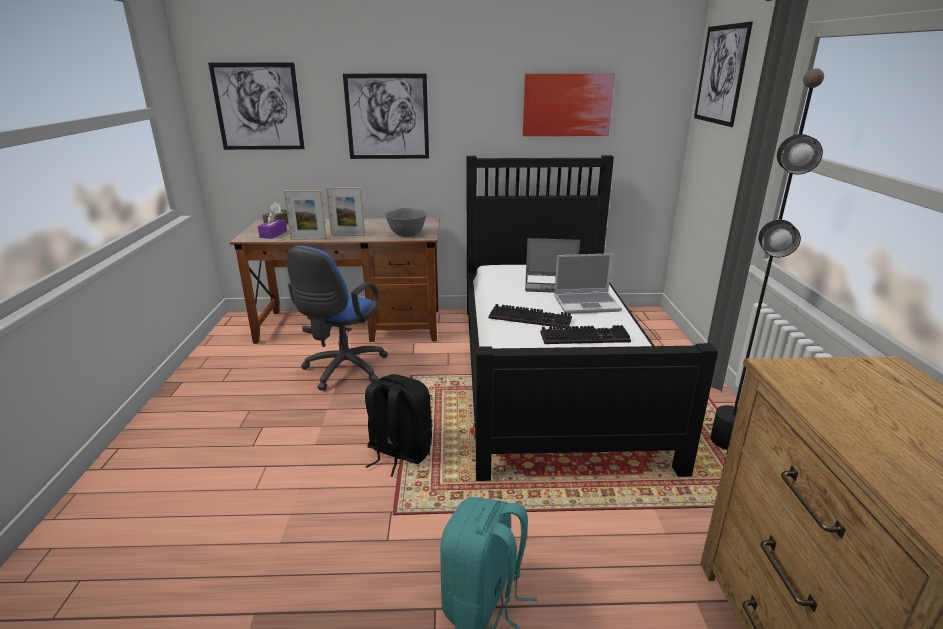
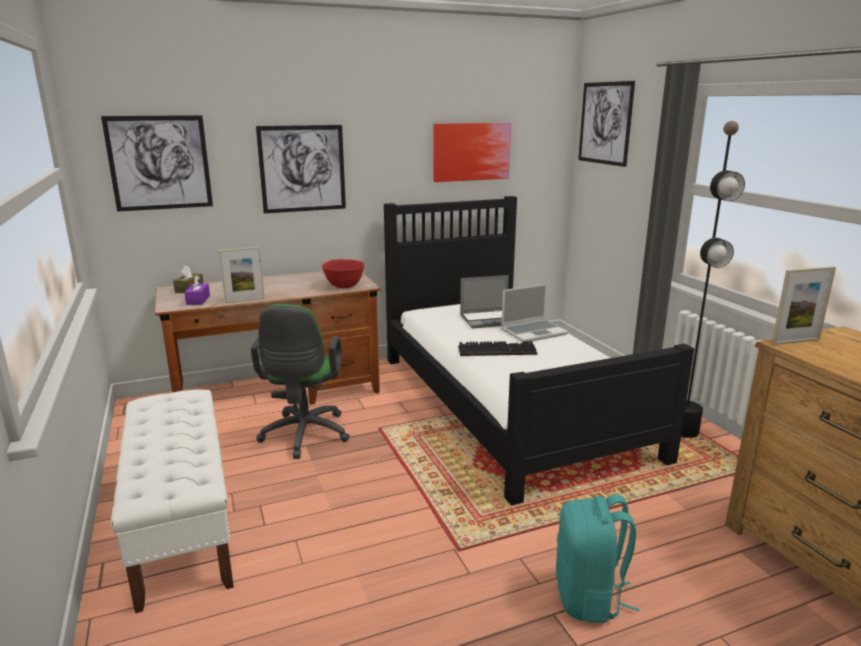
camera: 20 degrees left, 5 degrees down
(194, 430) = (182, 524): none -> white bench
(342, 371) = (304, 436): blue office chair -> green office chair
(348, 235) = (283, 292): picture frame -> picture frame (795, 341)
(398, 453) = (421, 498): black backpack -> none
(406, 234) = (344, 286): grey bowl -> red bowl
(585, 336) = (557, 359): keyboard -> none

